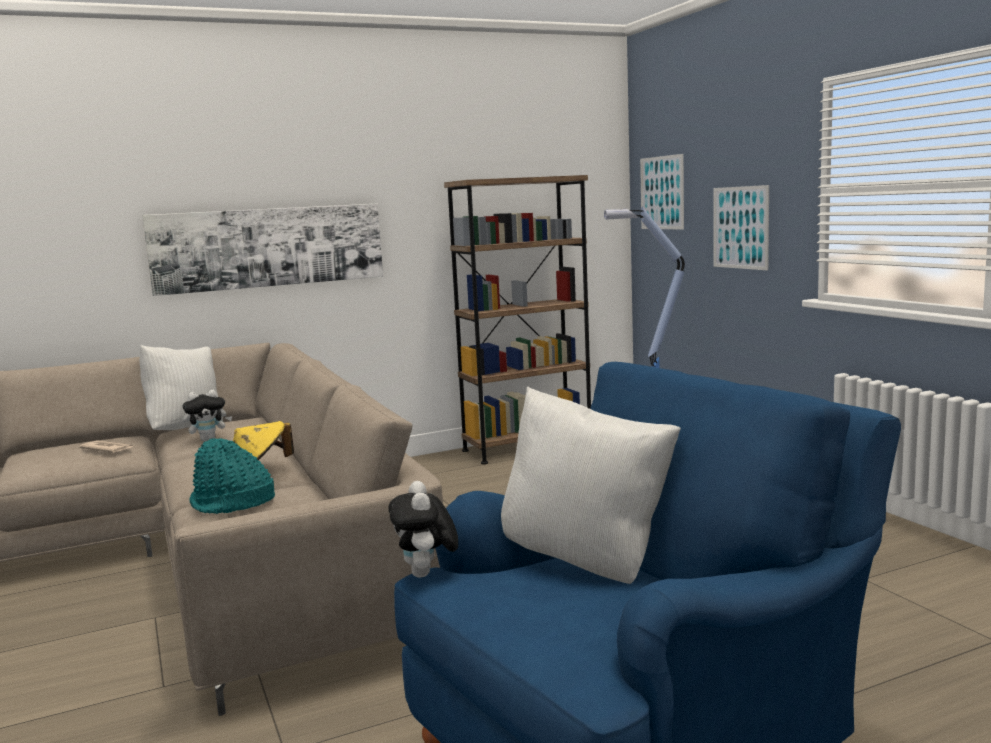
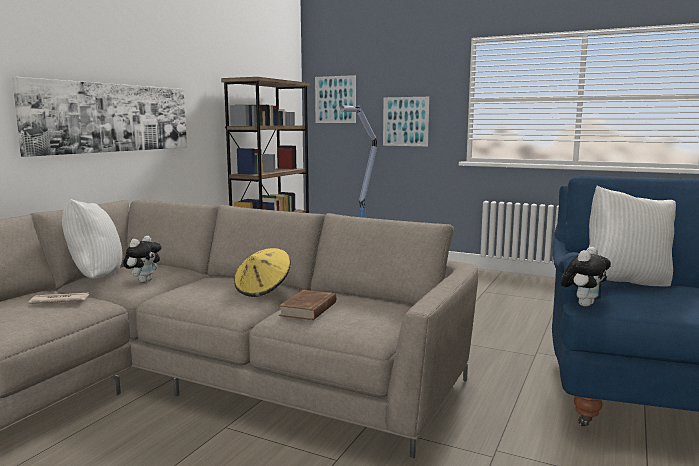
camera: 40 degrees left, 0 degrees up
(232, 503) = (309, 309): turquoise hat -> brown book
(426, 574) = (583, 304): plush toy -> plush toy turned 90 degrees counterclockwise

